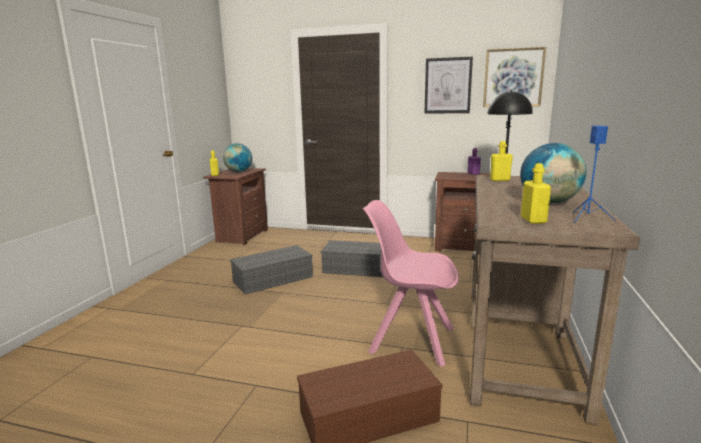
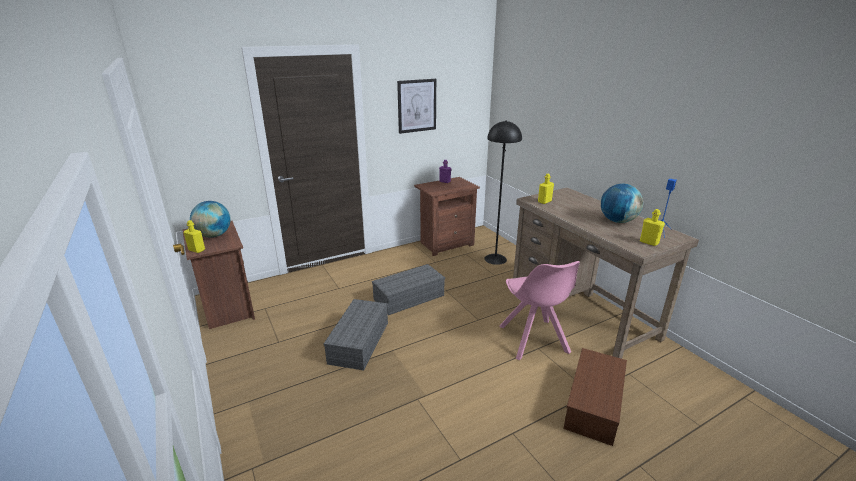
camera: 45 degrees left, 10 degrees up
(410, 339) = (533, 340): pink chair -> pink chair turned 75 degrees counterclockwise
(513, 78) = (465, 96): picture -> none

